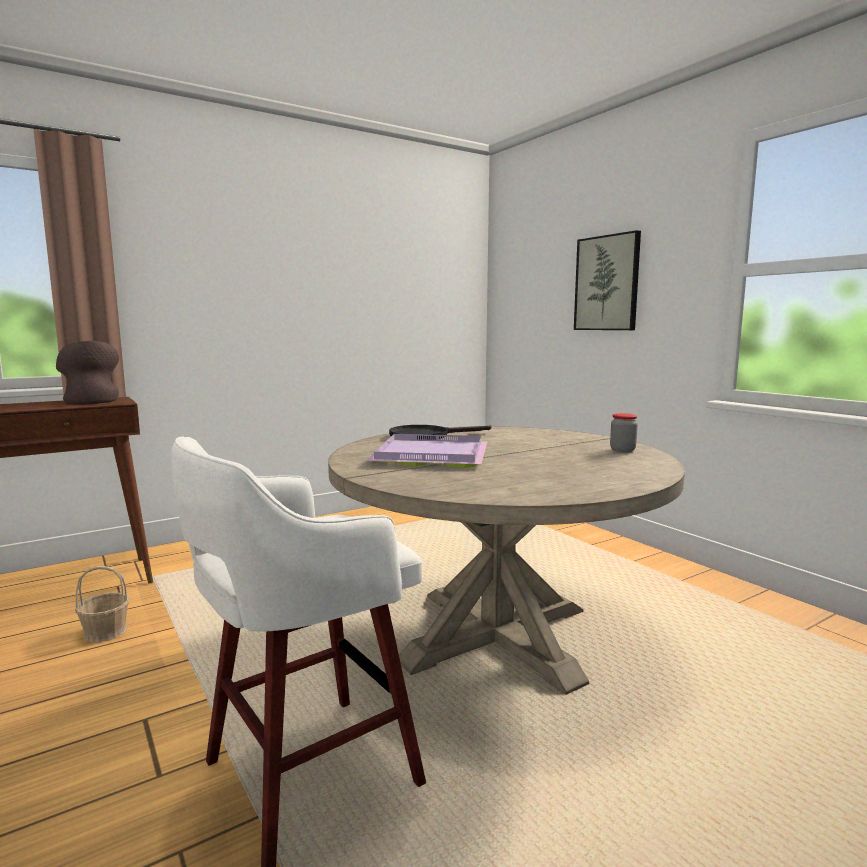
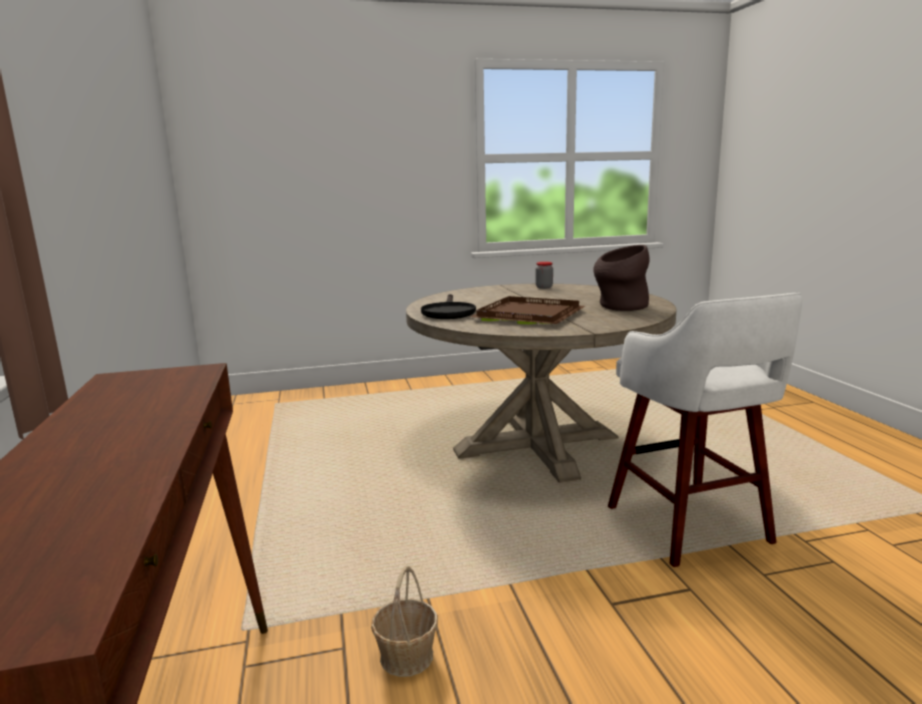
camera: 70 degrees left, 5 degrees up
(91, 401) = (133, 388): brown vase -> brown vase (619, 307)
(432, 456) = (531, 315): purple tray -> brown tray
(607, 283) = (362, 163): picture -> none

